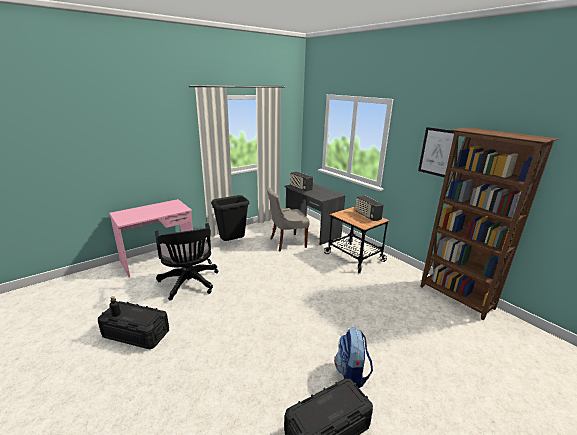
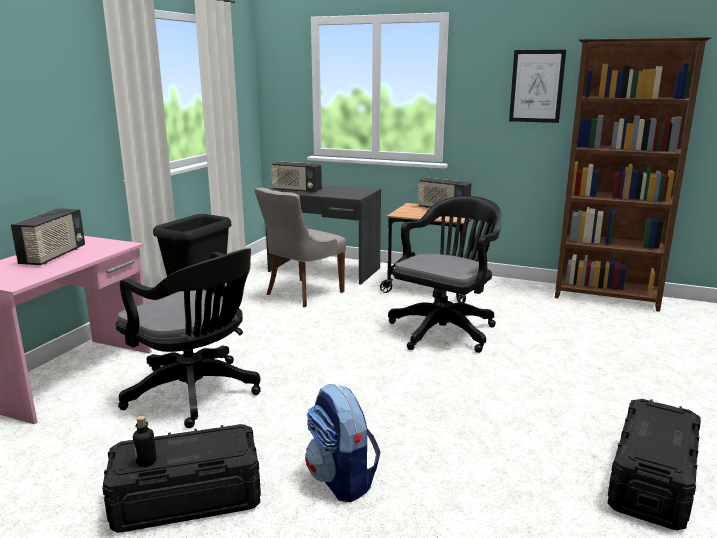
camera: 30 degrees left, 5 degrees down
(154, 209) = (54, 256): none -> radio
(330, 287) = (445, 329): none -> black office chair
(351, 374) = (600, 413): backpack -> backpack (342, 480)

